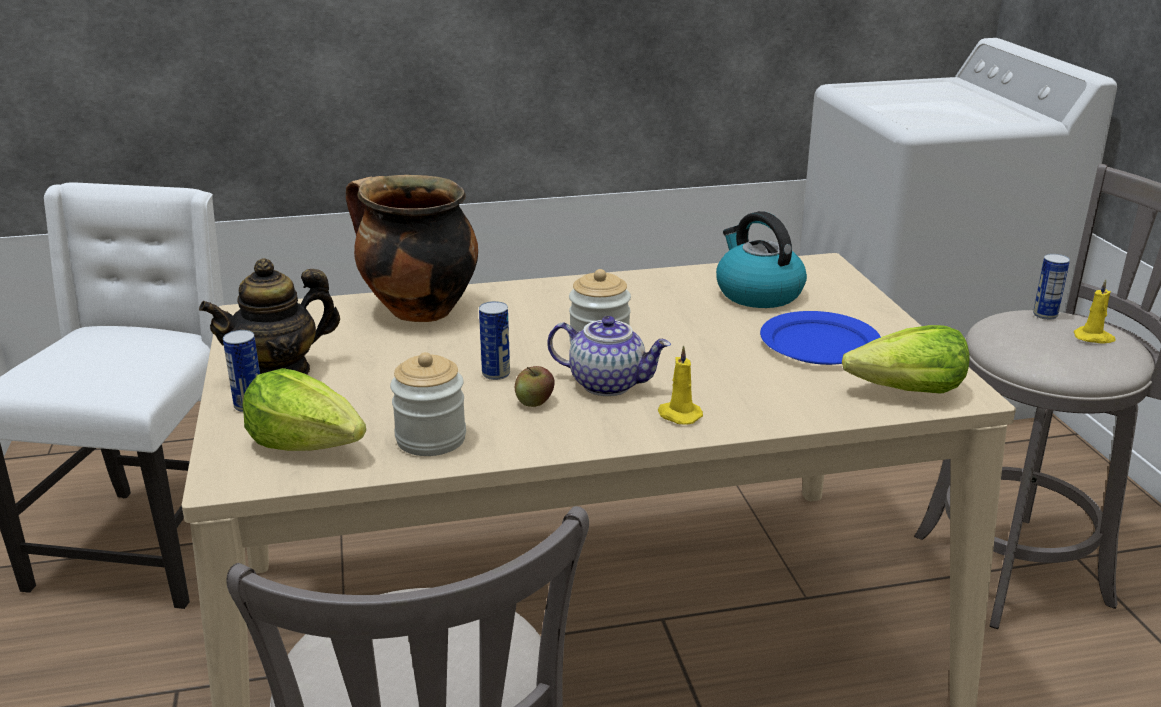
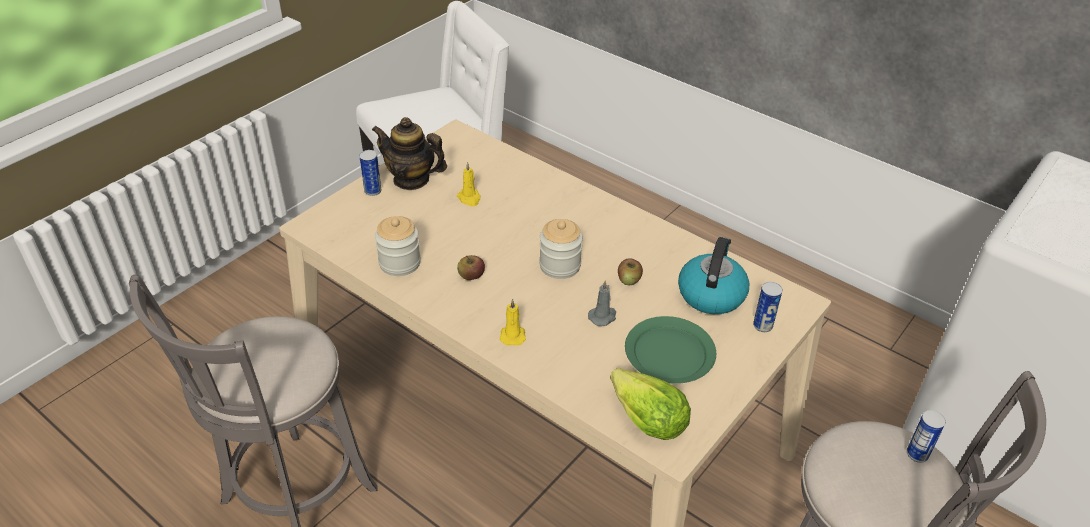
camera: 50 degrees right, 15 degrees up
(307, 444) = (358, 229): lettuce -> none
(417, 311) = (524, 180): cooking pot -> none
(496, 374) = (486, 247): can -> can (762, 326)
(608, 384) = (519, 292): teapot -> none
(679, 321) = (629, 280): none -> apple
(718, 354) = (603, 316): none -> grey candle
(818, 343) = (669, 352): blue plate -> green plate
(1094, 338) = (910, 496): yellow candle -> yellow candle (469, 198)

